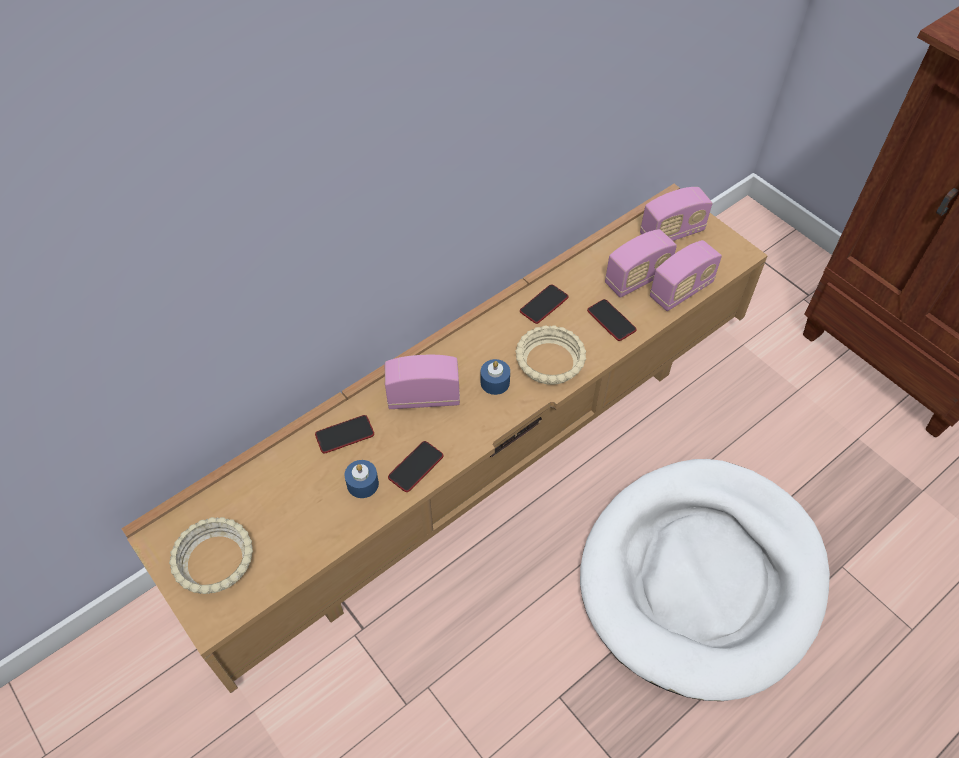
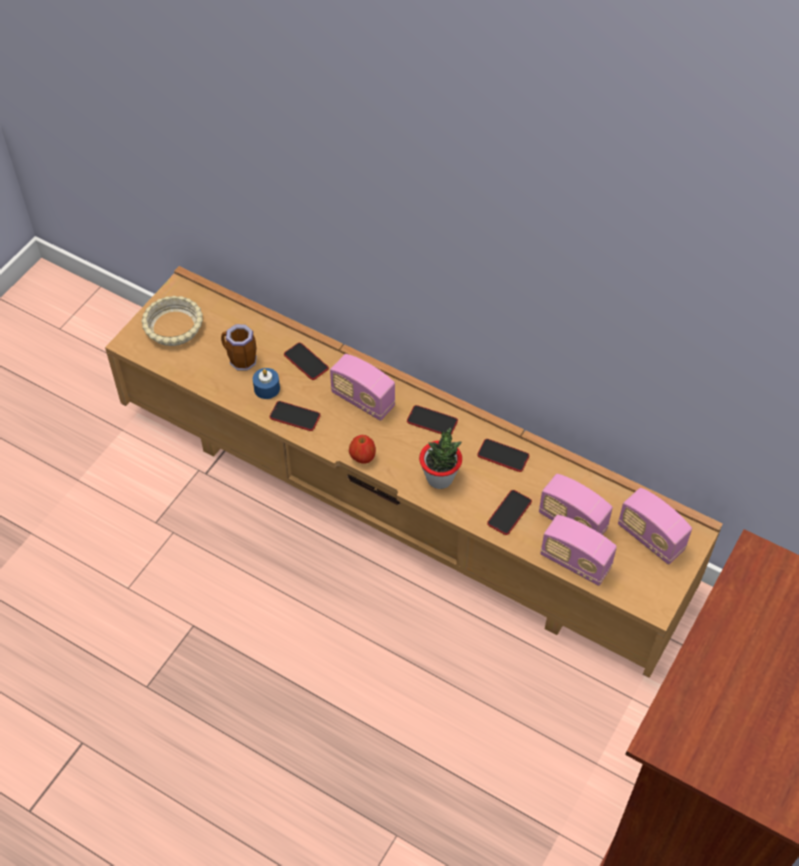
camera: 70 degrees right, 0 degrees up
(308, 501) = (240, 361): none -> mug
(423, 397) = (363, 400): radio -> radio turned 150 degrees clockwise
(478, 347) = (432, 421): none -> phone
(495, 382) = (399, 444): blue candle -> none
(498, 419) = (362, 457): none -> apple
(550, 361) = (440, 478): beige bowl -> potted plant
(702, 577) = (339, 711): white dog bed -> none

